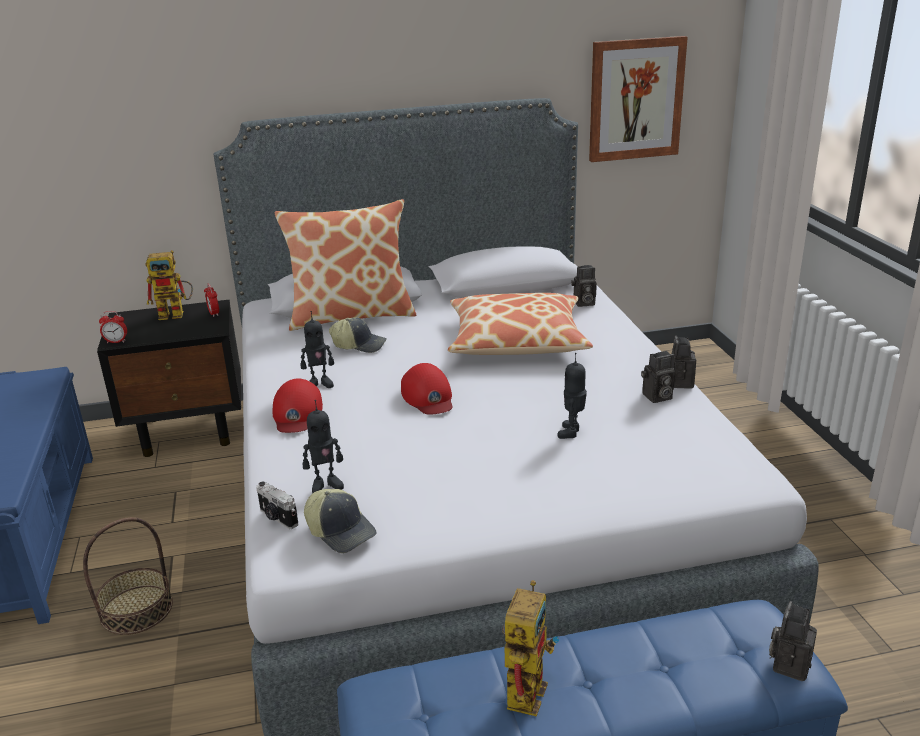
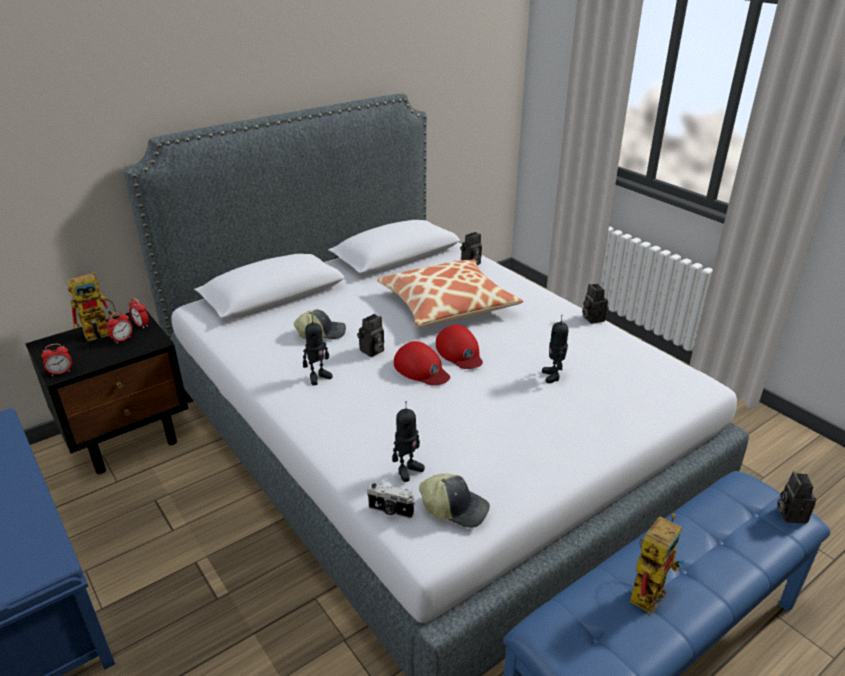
camera: 25 degrees left, 5 degrees up
(136, 609) = (196, 622): basket -> none
(188, 323) = (122, 339): none -> alarm clock
(297, 413) = (322, 409): red cap -> red cap (459, 352)
(351, 315) = (290, 306): pillow -> none
(525, 686) = (648, 589): toy robot -> toy robot turned 45 degrees clockwise
(635, 99) = (459, 88): picture -> none
(656, 397) = (587, 334): camera -> camera (372, 351)

